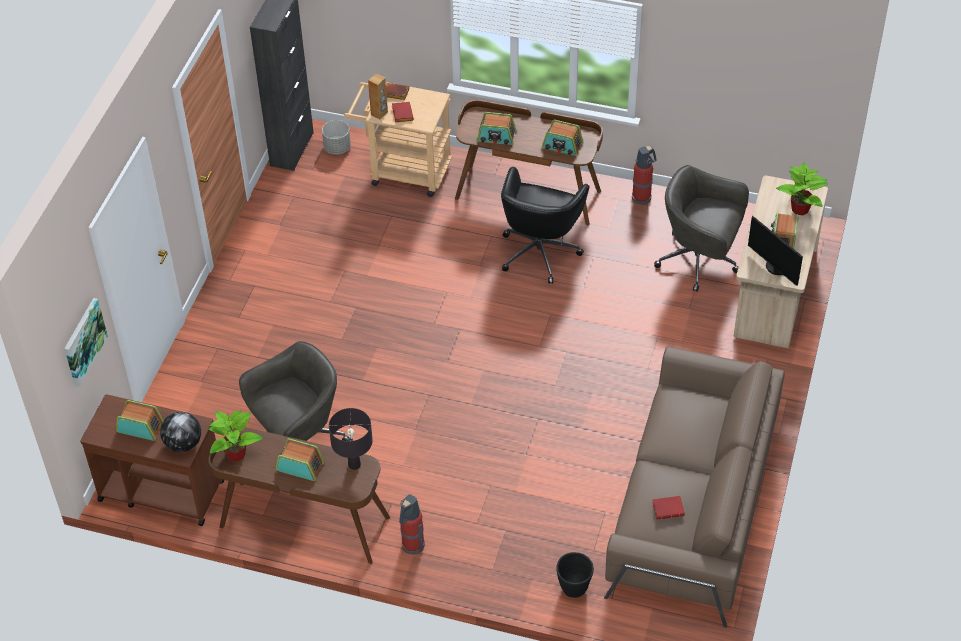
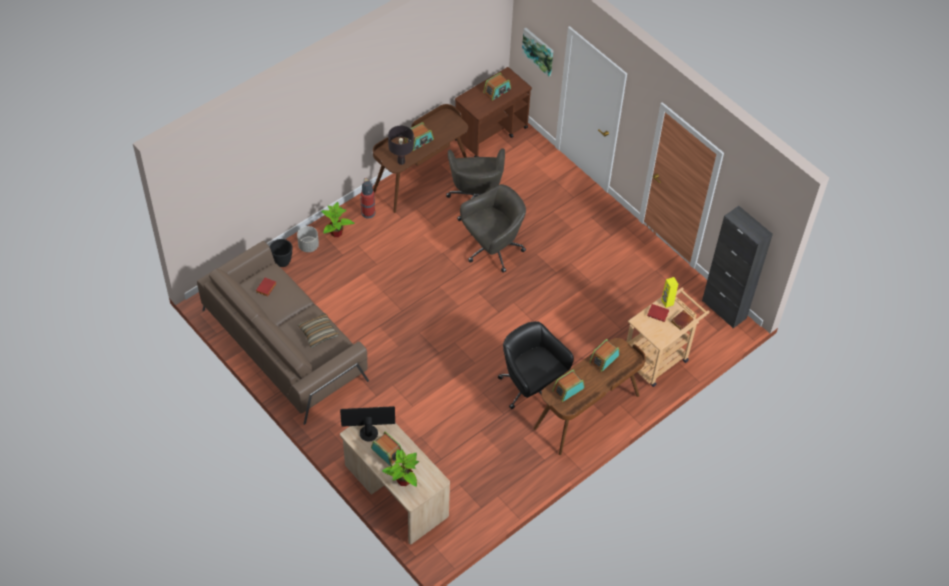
camera: 120 degrees right, 5 degrees up
(183, 444) = (471, 102): globe -> none
(236, 454) = (449, 121): potted plant -> potted plant (336, 233)
(337, 148) = (708, 333): grey planter -> grey planter (308, 246)
(379, 113) = (667, 302): brown speaker -> yellow speaker
(642, 197) = (535, 474): fire extinguisher -> none
(681, 416) = (318, 333): none -> pillow
(699, 260) = (454, 469): grey office chair -> grey office chair (492, 250)

